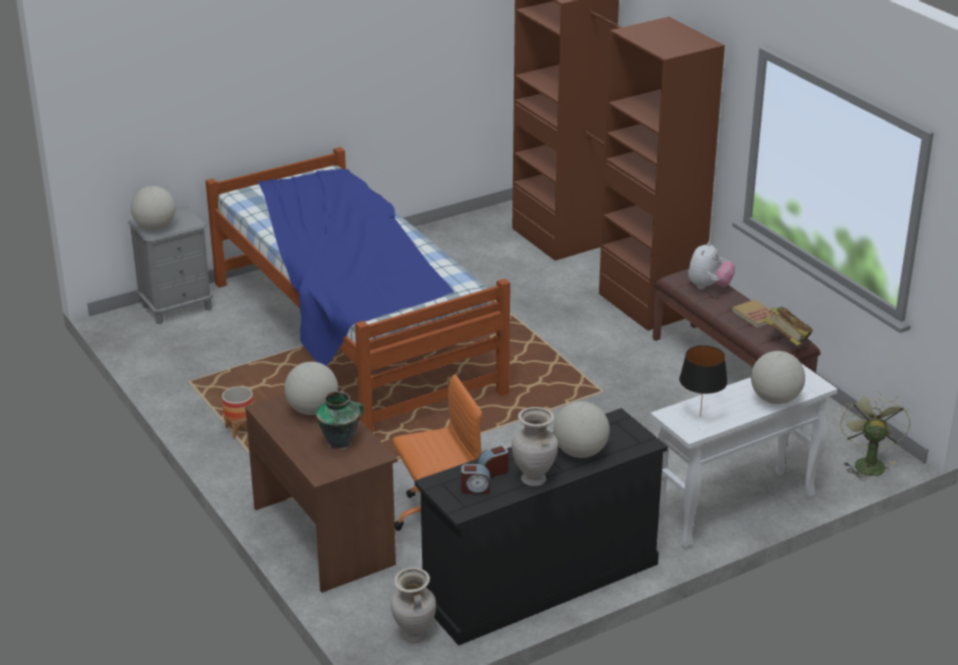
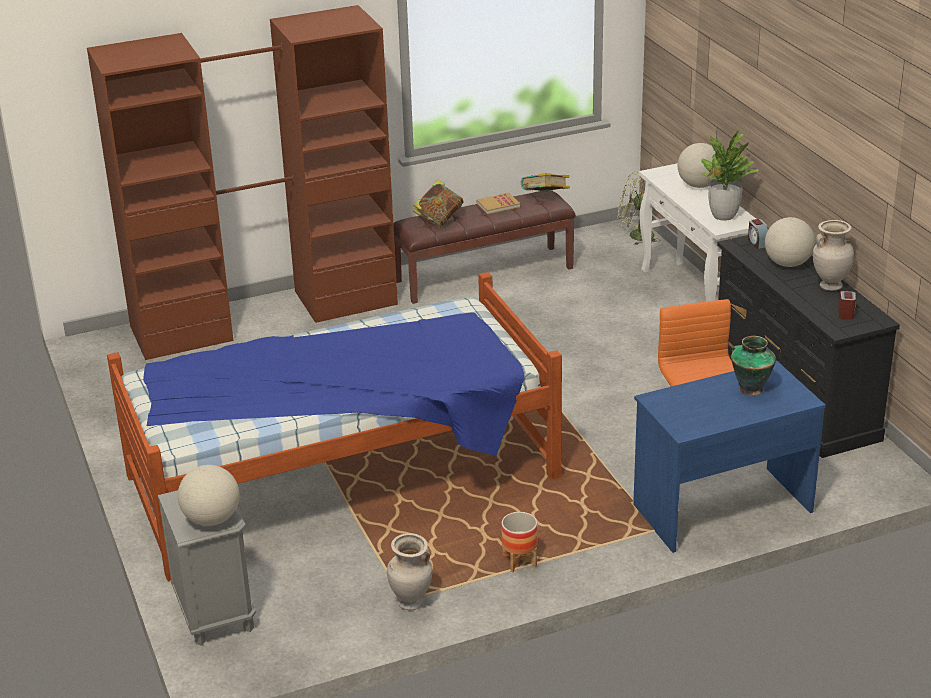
camera: 80 degrees left, 0 degrees up
(312, 410) = (690, 402): globe -> none
(325, 535) = (721, 507): brown desk -> blue desk
(413, 636) = (872, 463): beige vase -> beige vase (411, 604)
(493, 471) = (818, 303): alarm clock -> alarm clock (757, 242)
(700, 416) = (723, 216): black table lamp -> potted plant
(708, 287) = (439, 219): plush toy -> book

